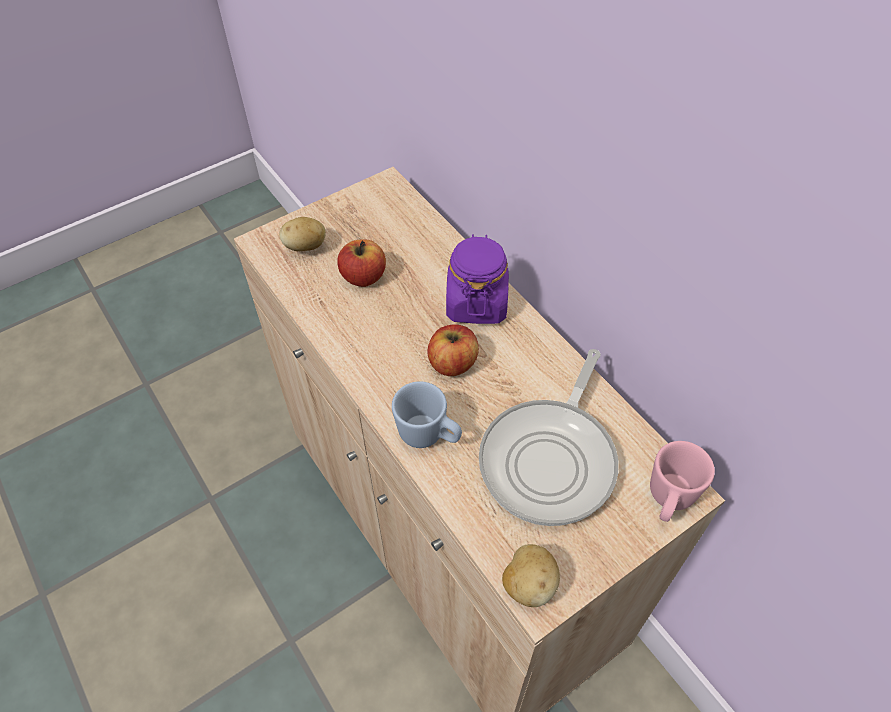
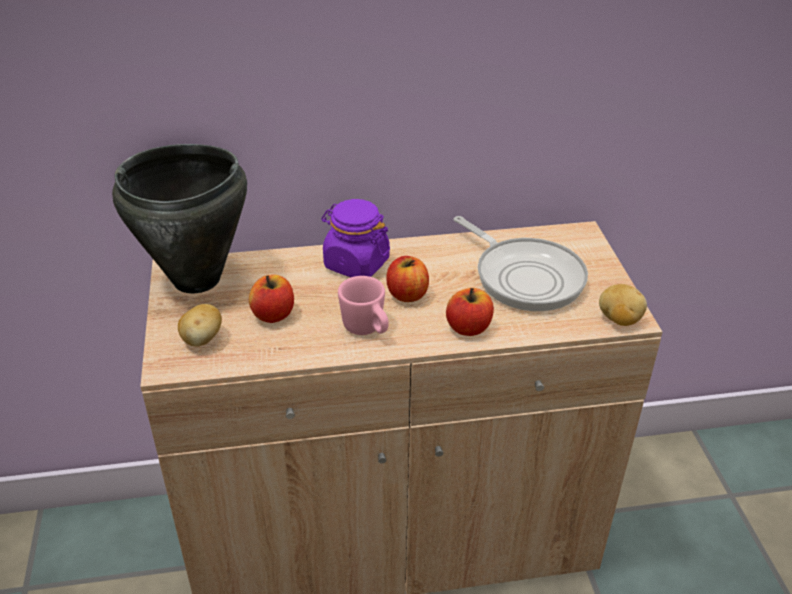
camera: 65 degrees left, 15 degrees down
(381, 206) = (197, 279): none -> black cooking pot
(429, 436) = (468, 327): blue mug -> apple
(668, 500) = (584, 240): pink mug -> pink mug (367, 329)

